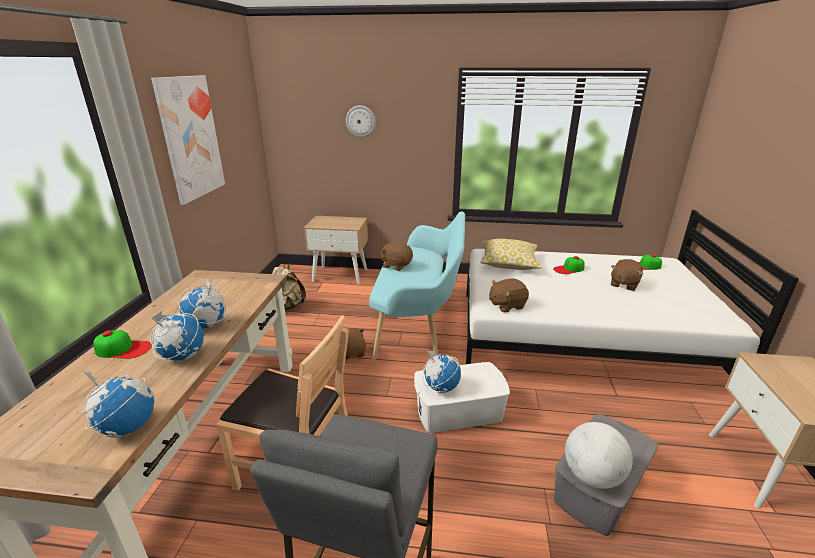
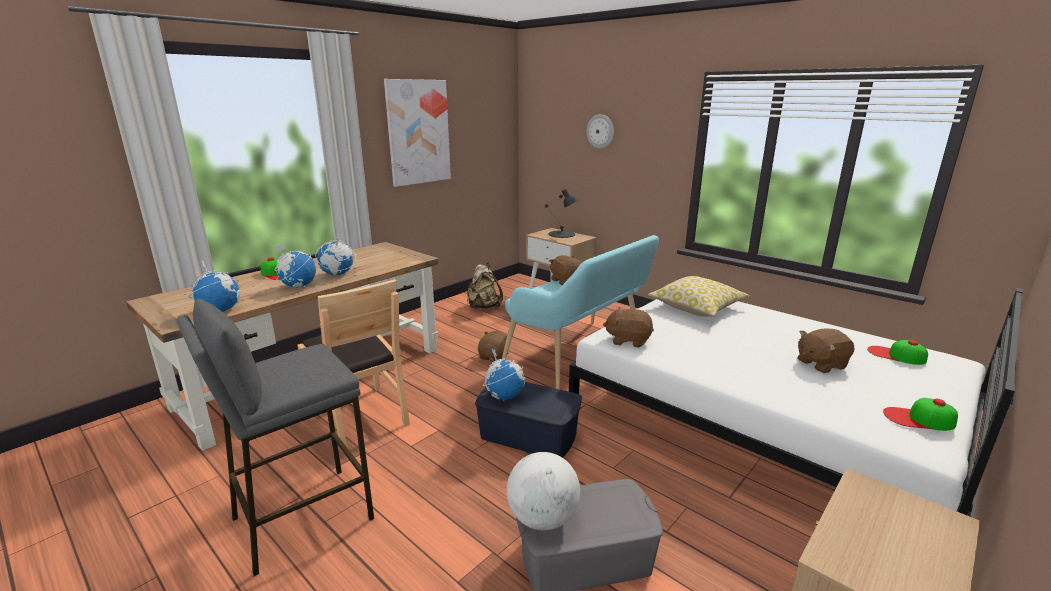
camera: 35 degrees right, 5 degrees down
(335, 220) = (562, 234): none -> black table lamp
(459, 412) = (528, 435): white storage box -> blue storage box
(569, 269) = (767, 330): cap -> cap (919, 419)

